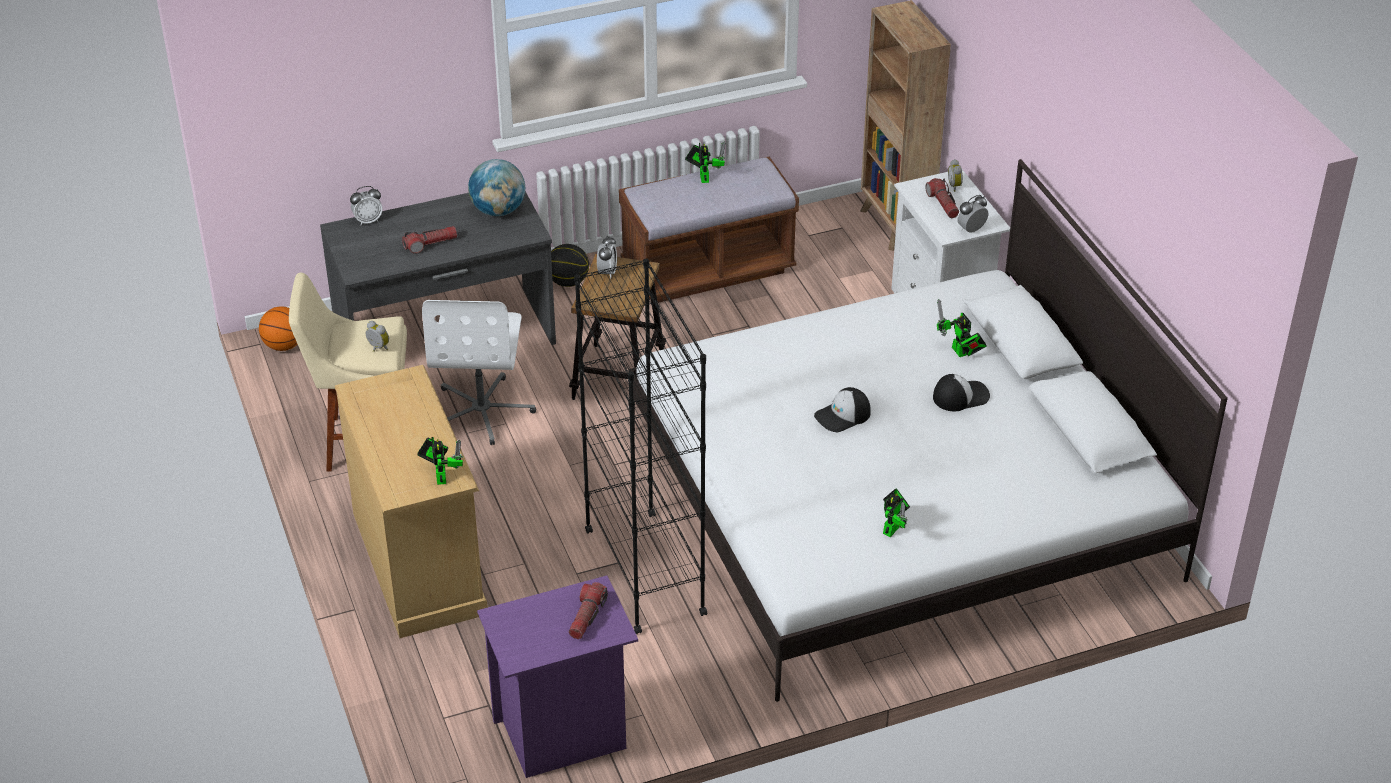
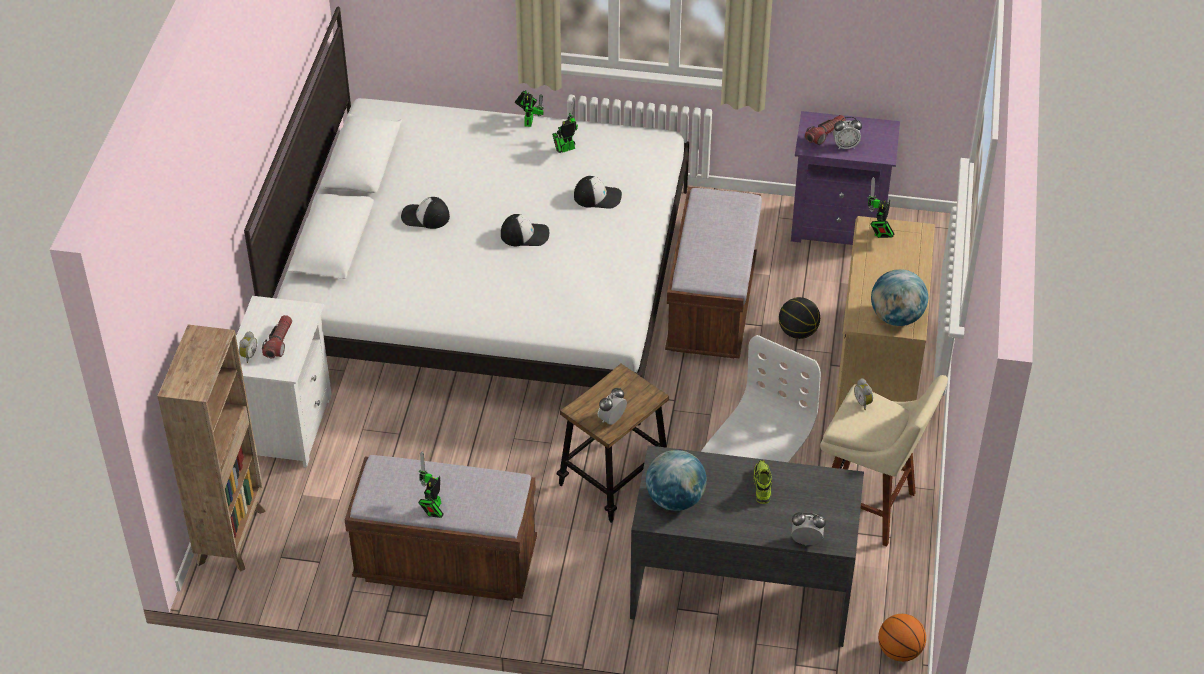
camera: 150 degrees left, 5 degrees up
(376, 395) = (896, 317): none -> globe
(430, 244) = (762, 486): flashlight -> shoe
(568, 282) = (586, 608): basketball -> basketball (798, 332)
(644, 571) = (711, 307): black bookcase -> brown bench
(807, 487) = (598, 196): none -> cap
(960, 353) = (388, 249): toy robot -> toy robot (529, 120)
(971, 230) = (285, 307): alarm clock -> alarm clock (845, 146)

